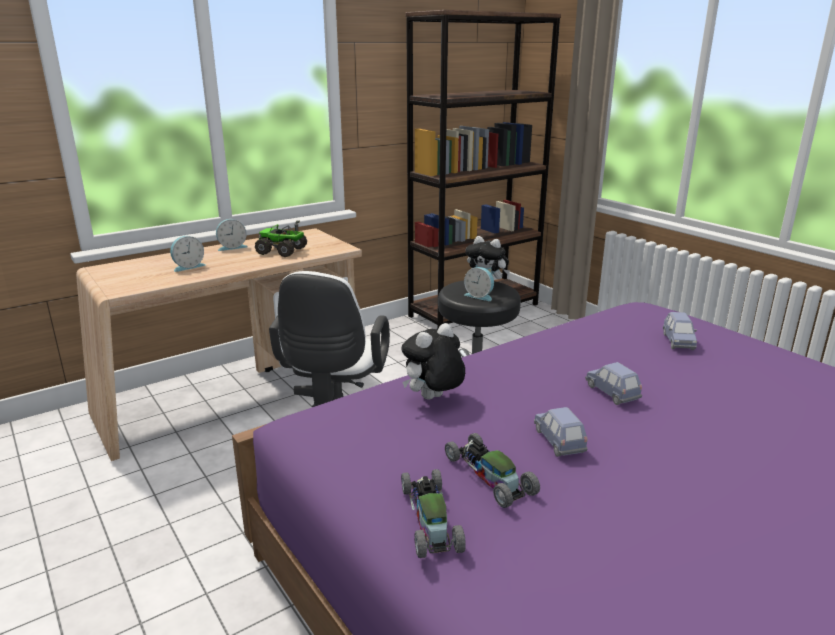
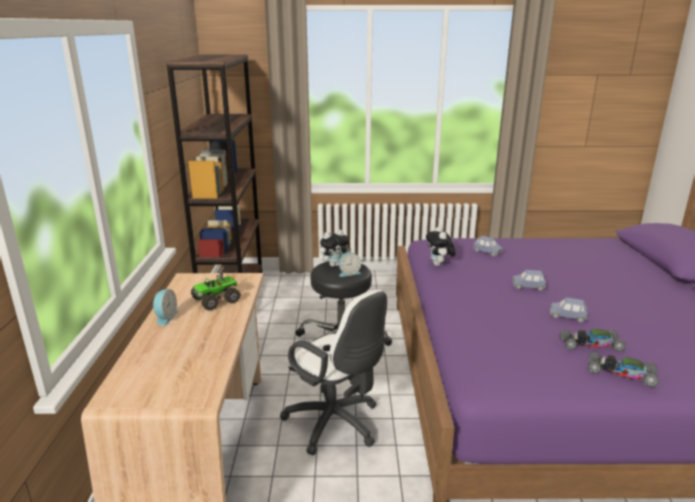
camera: 55 degrees left, 0 degrees up
(188, 266) = (187, 349): alarm clock -> none
(433, 399) = (497, 332): plush toy -> plush toy (439, 265)

